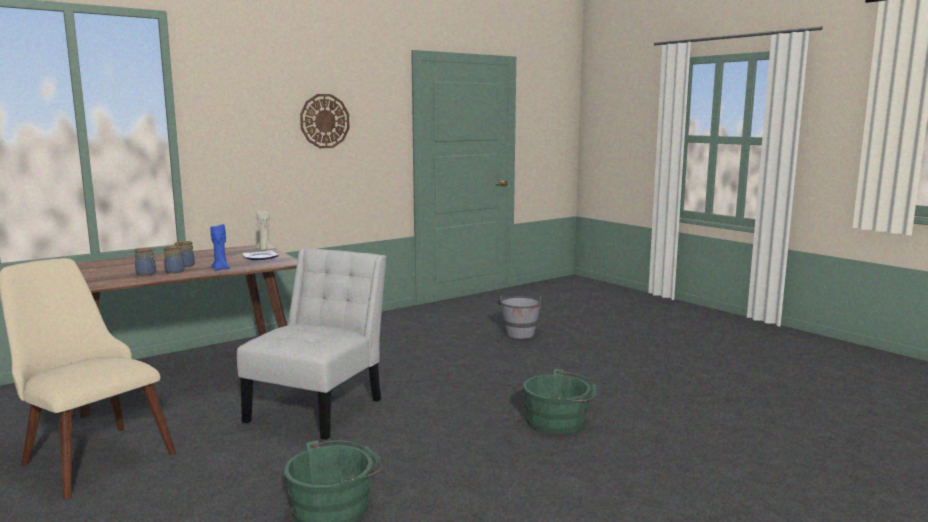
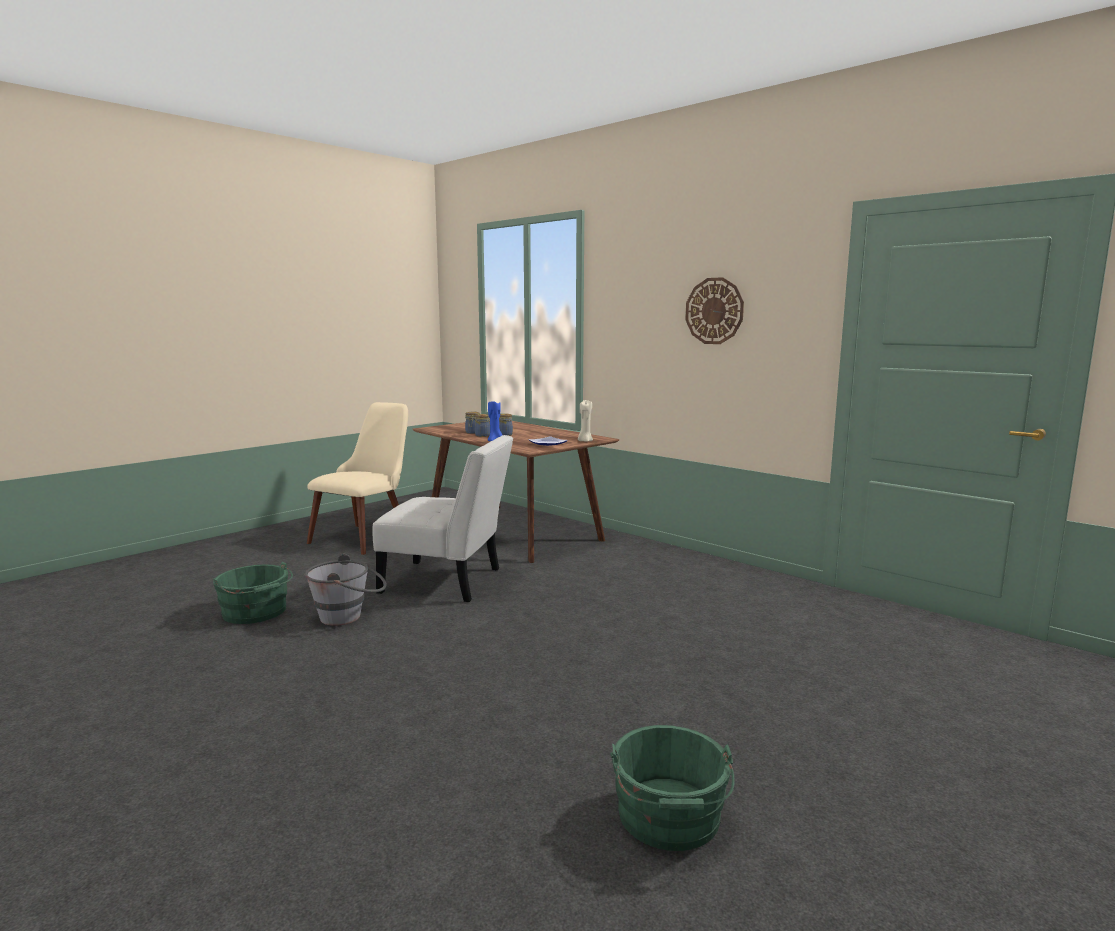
camera: 80 degrees right, 0 degrees up
(519, 332) = (762, 661): grey bucket -> grey bucket (349, 616)
(559, 421) = (412, 704): green bucket -> green bucket (669, 819)

